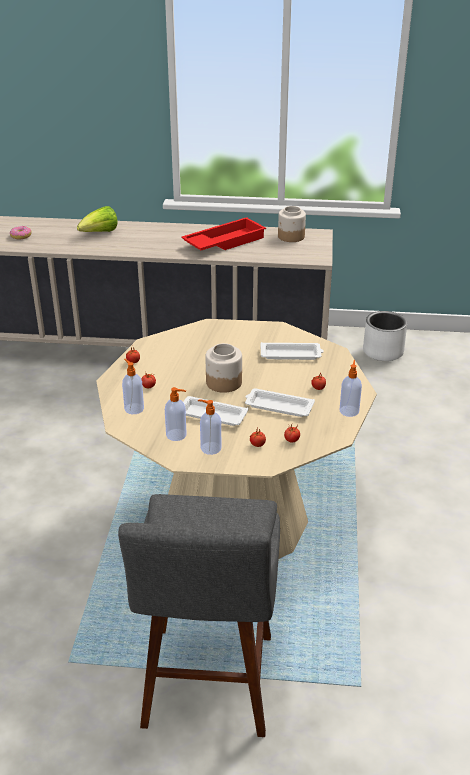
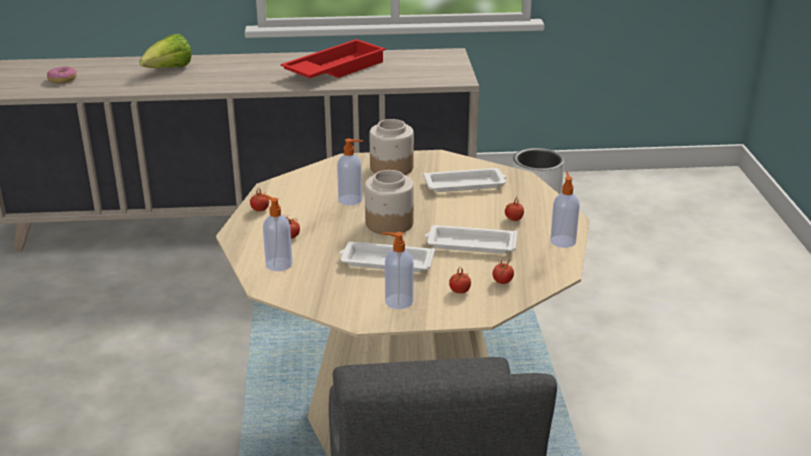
camera: 10 degrees left, 5 degrees down
(177, 435) = (348, 290): soap dispenser -> soap dispenser (351, 200)
(291, 237) = (416, 58): jar -> jar (391, 168)

